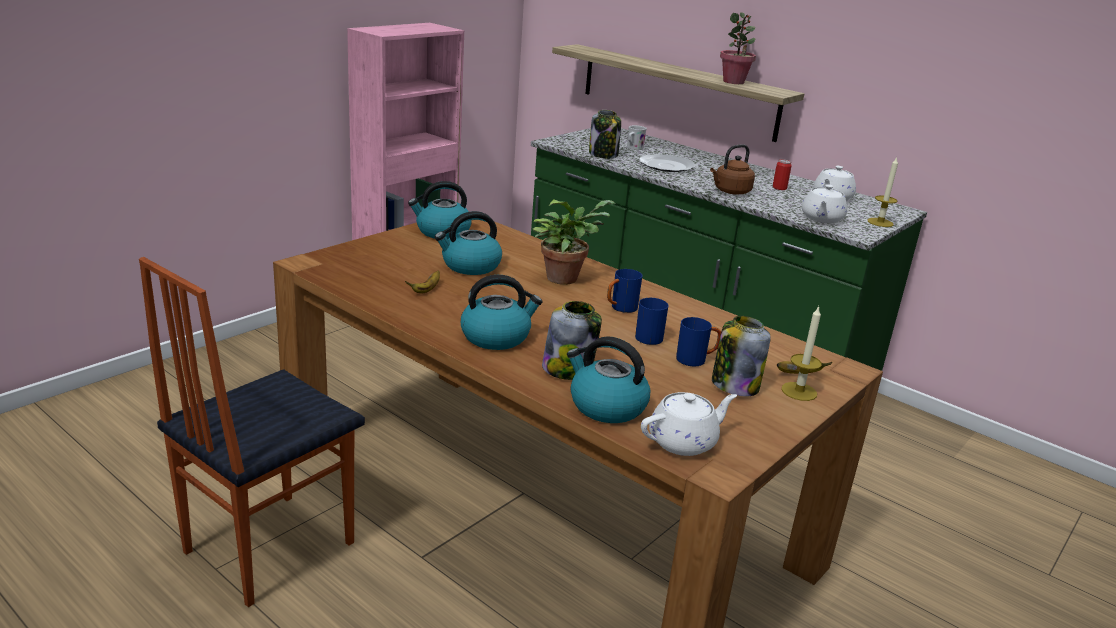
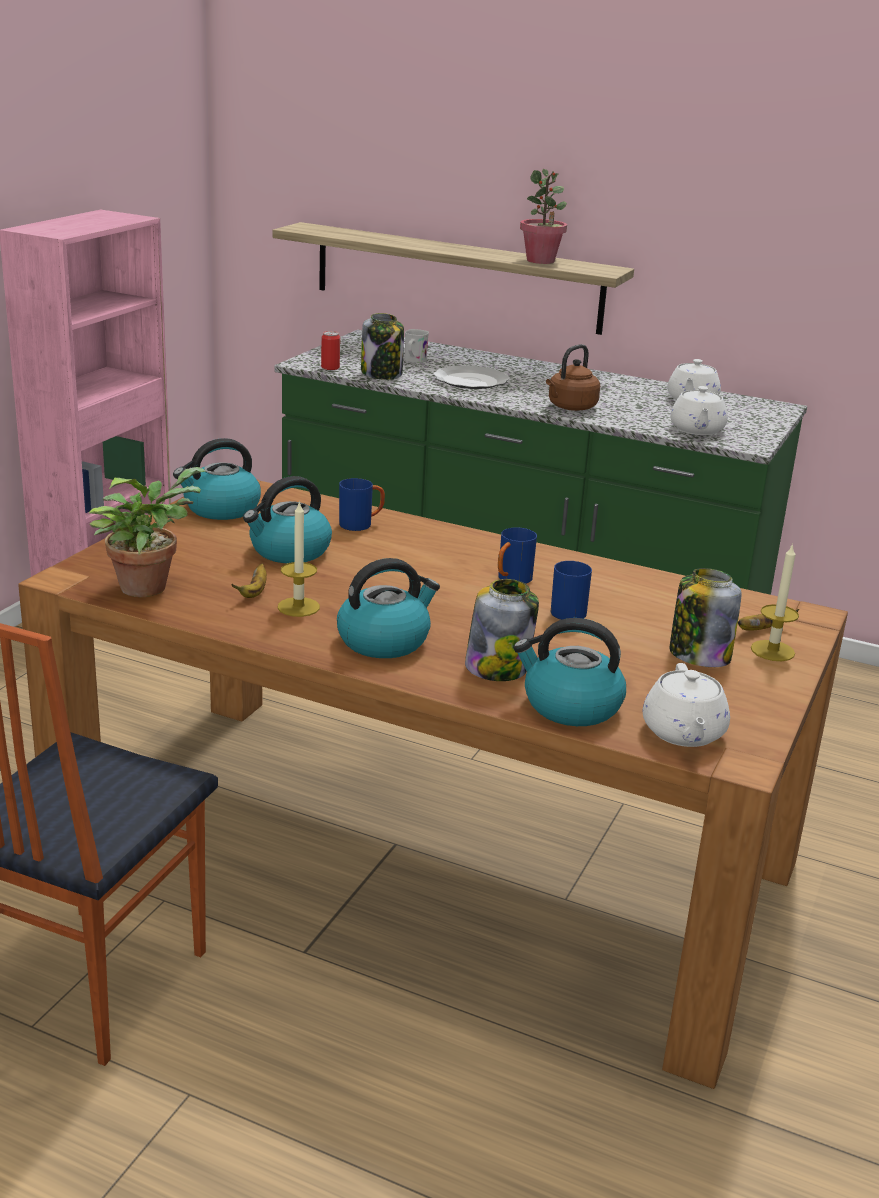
camera: 15 degrees left, 0 degrees up
(565, 277) = (418, 549): potted plant -> potted plant (147, 585)
(684, 441) = (683, 733): white teapot -> white teapot turned 135 degrees clockwise
(696, 360) = (638, 631): blue mug -> blue mug (361, 524)
(779, 188) = (624, 395): can -> can (330, 367)
(880, 222) = (764, 426): candle -> candle (298, 607)

